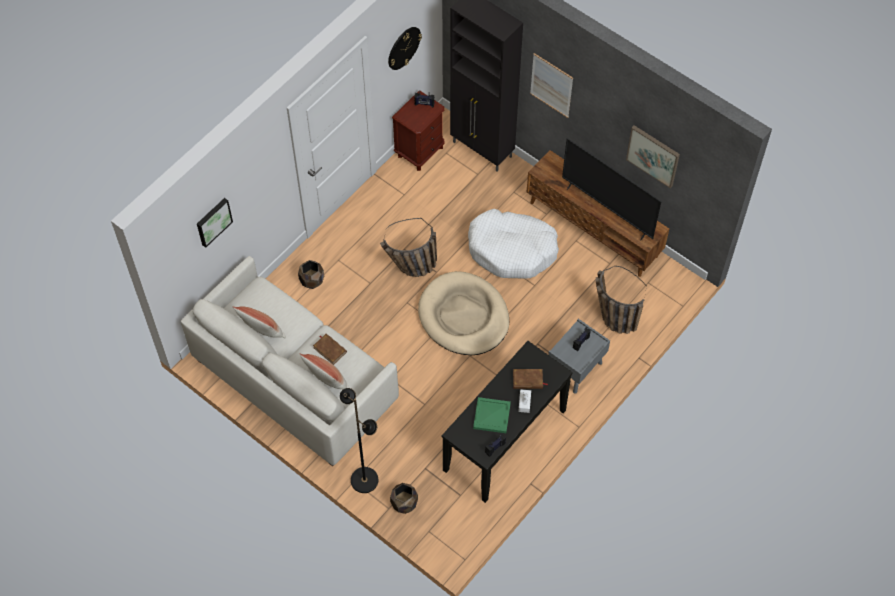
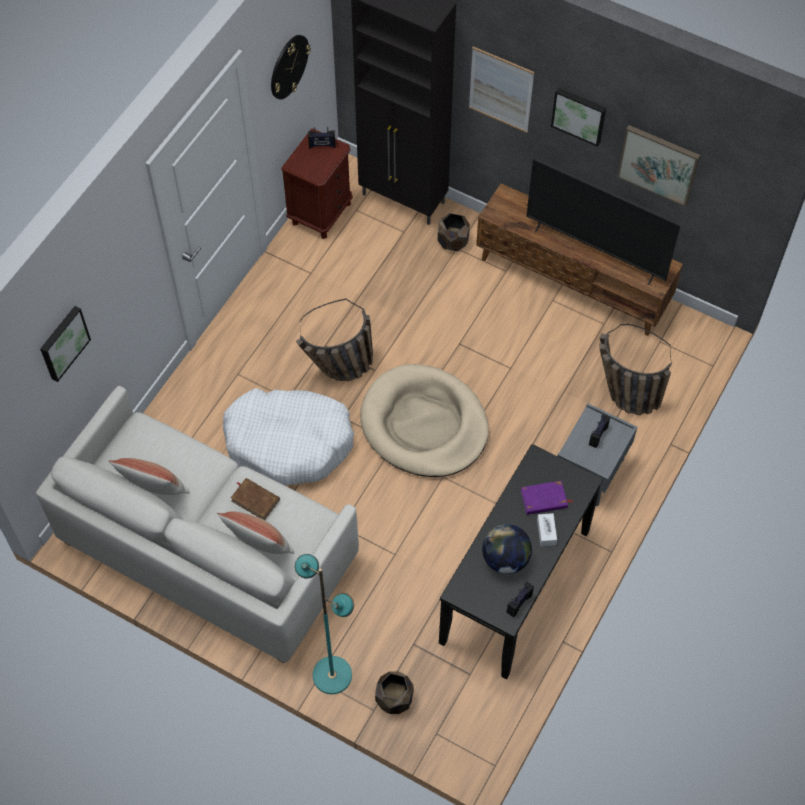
camera: 10 degrees left, 0 degrees up
(312, 280) = (207, 407): brown planter -> brown planter (453, 241)
(364, 479) = (332, 674): black floor lamp -> turquoise floor lamp
(492, 416) = (505, 559): green tray -> globe
(512, 250) = (470, 325): white dog bed -> white dog bed (289, 443)
(528, 380) = (544, 499): brown book -> purple book
(602, 112) = (579, 115): none -> picture

